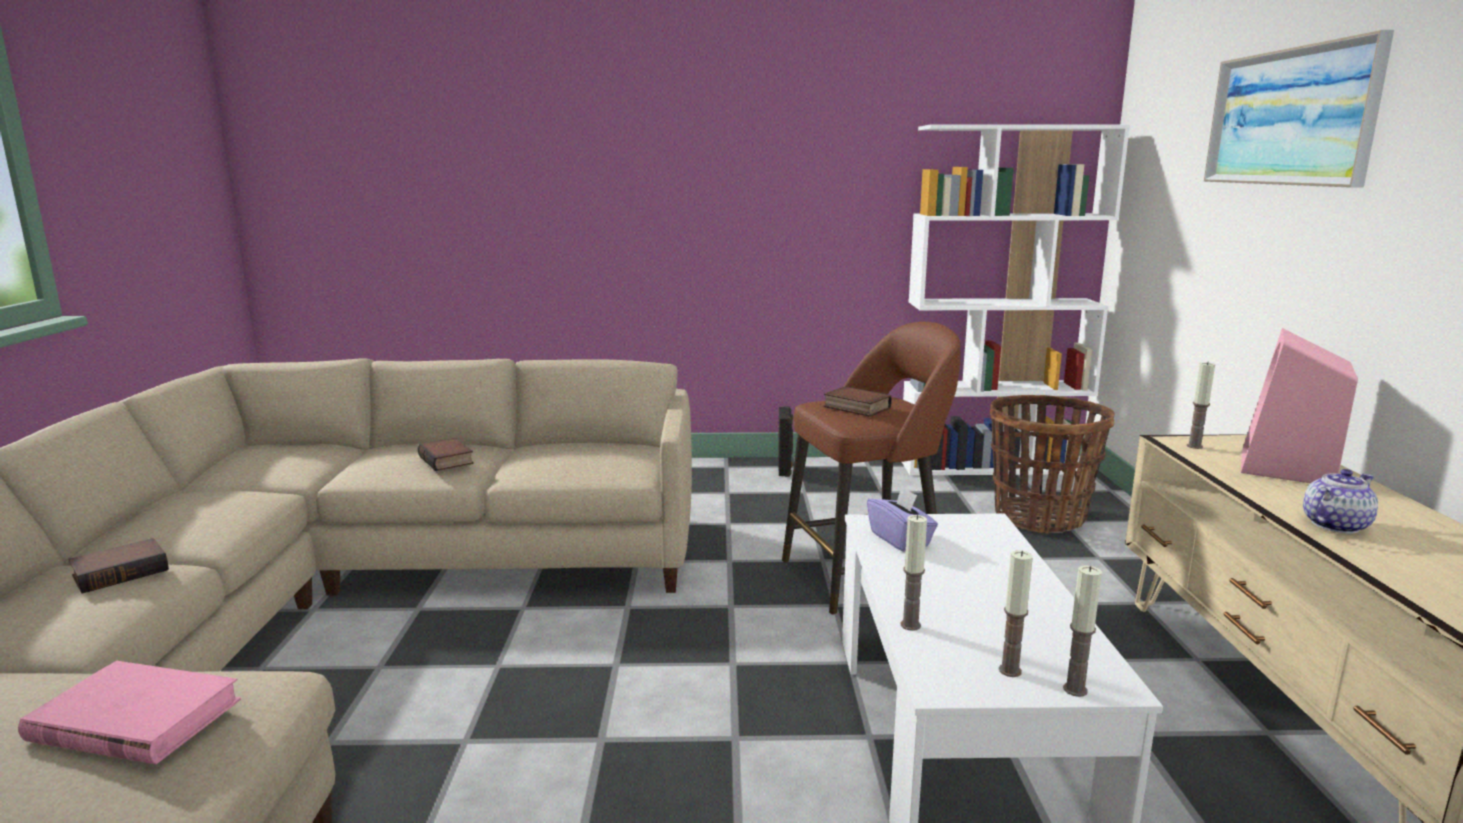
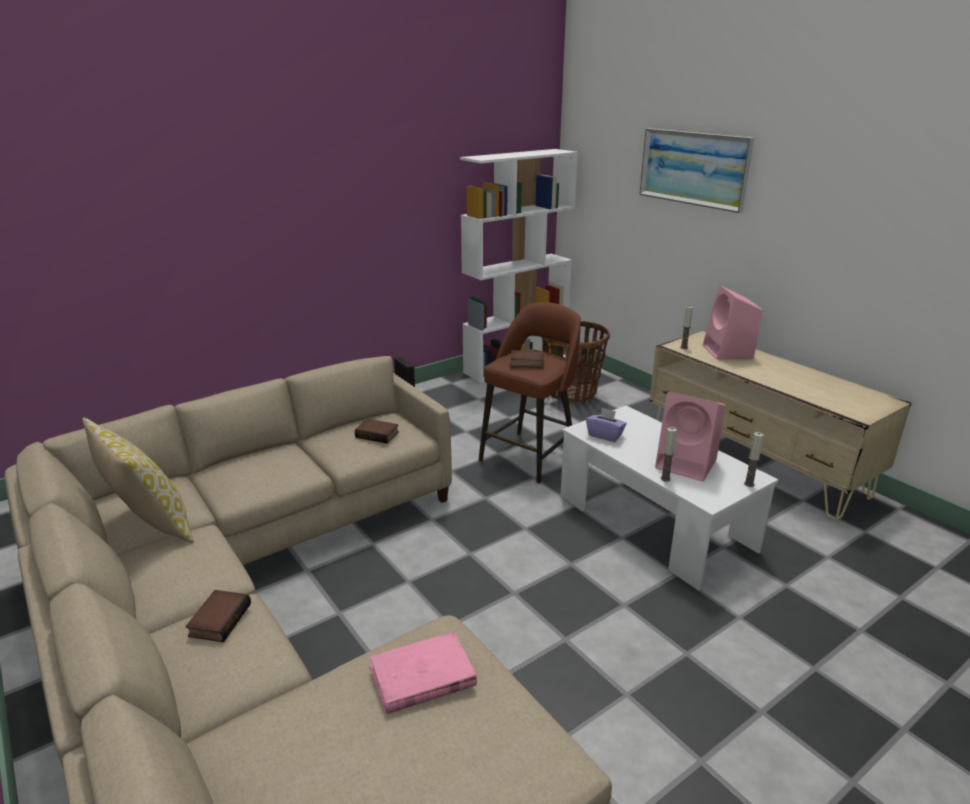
camera: 35 degrees left, 10 degrees up
(244, 475) = (150, 525): none -> pillow
(448, 460) = (287, 464): book -> book (378, 434)
(990, 619) = (687, 464): none -> pink speaker
(1010, 670) = (721, 485): candle -> none
(1334, 525) = (773, 379): teapot -> none

